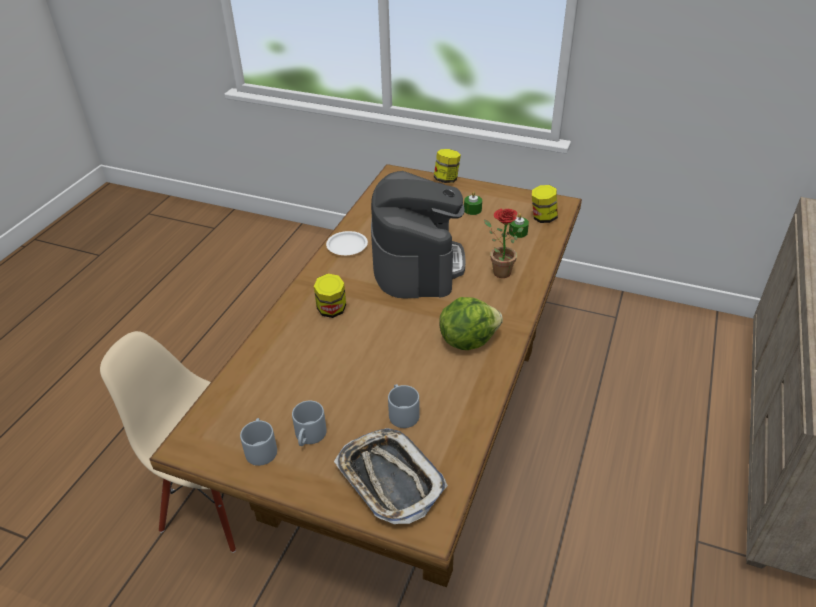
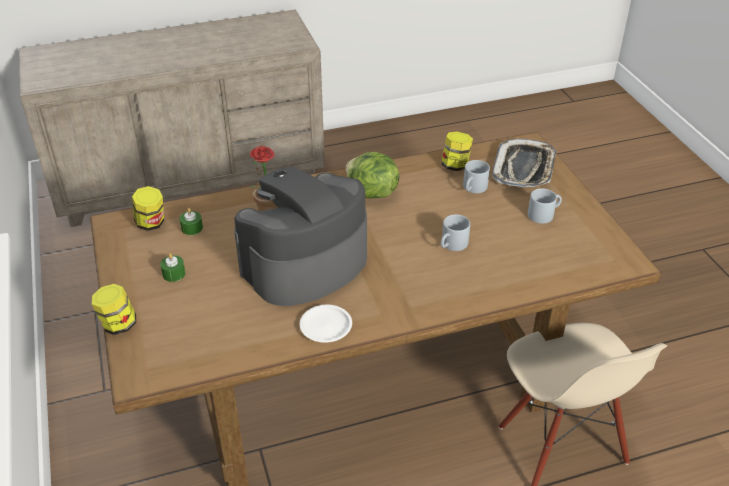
camera: 130 degrees left, 0 degrees up
(260, 448) = (581, 228): grey mug -> grey mug (452, 245)
(332, 310) = (424, 278): jar -> jar (455, 166)

